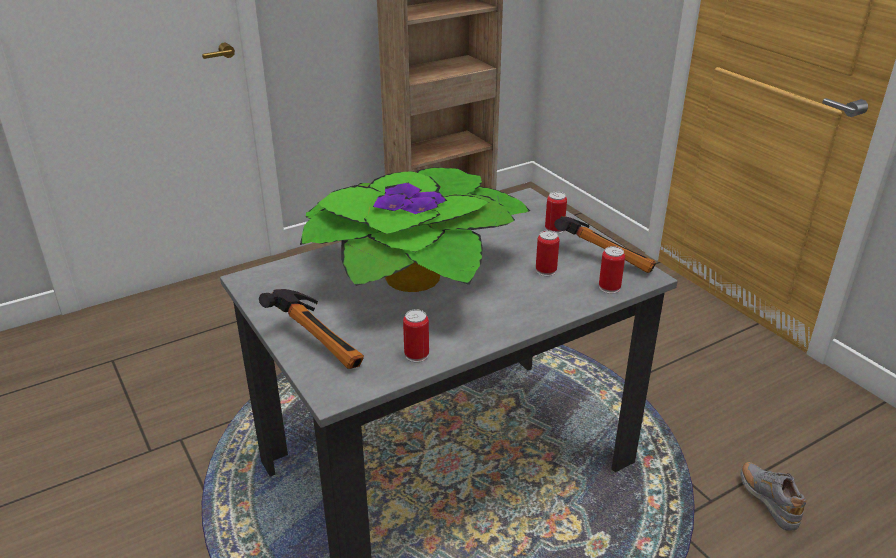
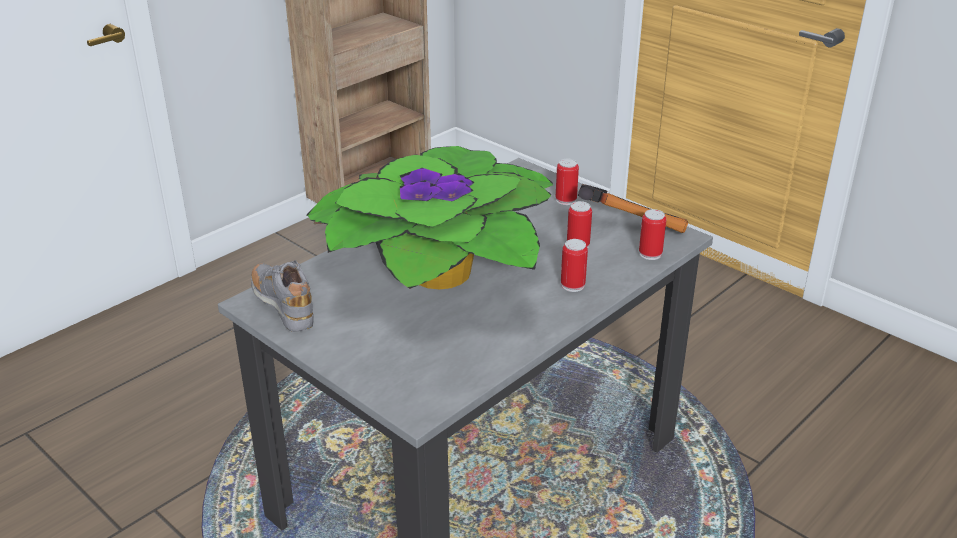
camera: 15 degrees left, 0 degrees up
(322, 341) = (376, 357): hammer -> none
(416, 355) = (486, 354): can -> can (572, 285)
(768, 502) = (814, 453): grey shoe -> grey shoe (284, 307)

